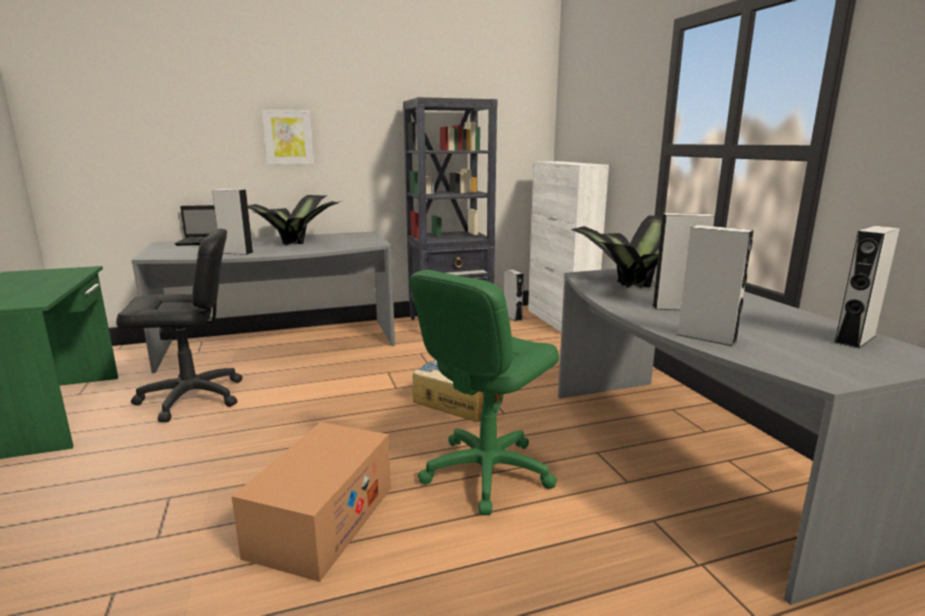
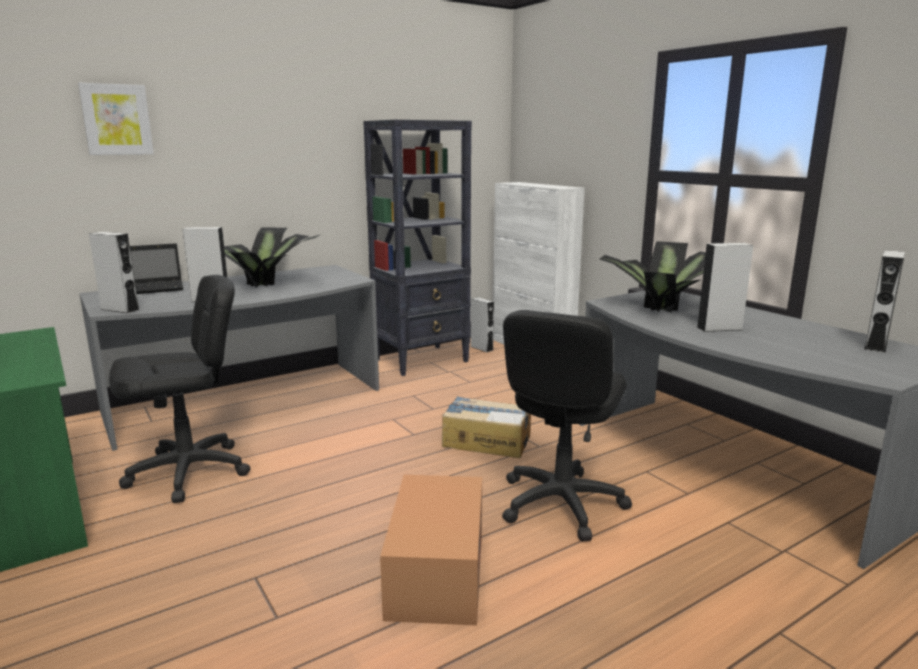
camera: 15 degrees left, 0 degrees up
(288, 137) = (239, 162): picture -> picture (116, 119)
(486, 472) = (560, 503): green office chair -> black office chair
(706, 337) = (770, 353): grey speaker -> grey speaker (120, 309)

